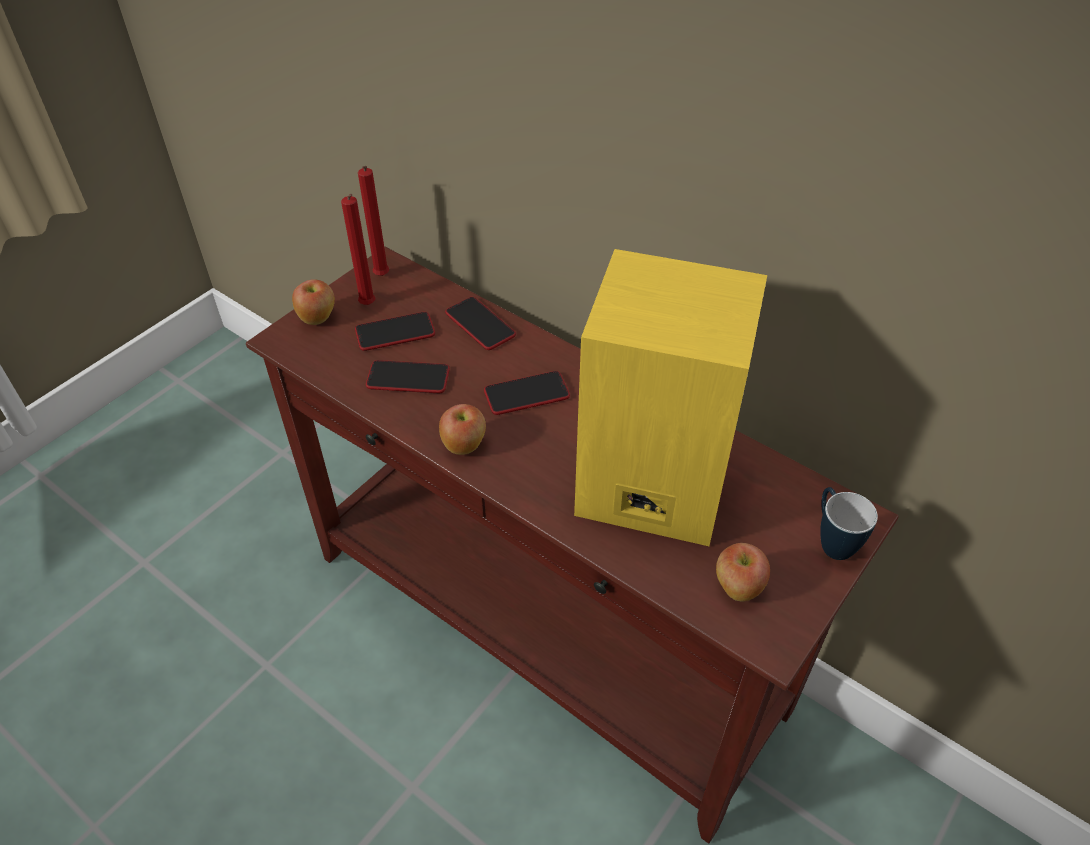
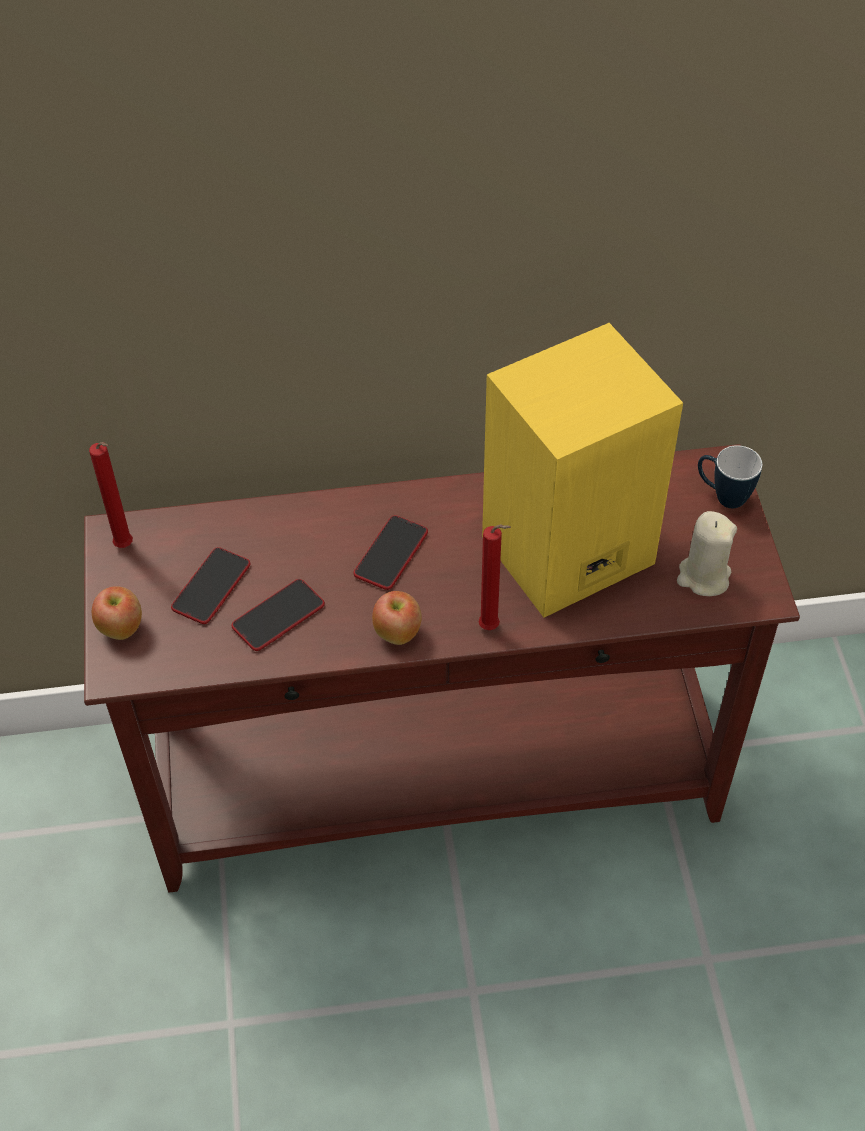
camera: 45 degrees left, 5 degrees up
(368, 306) = (153, 582): red candle -> red candle (492, 628)
(480, 324) = (275, 524): phone -> none
(737, 587) = (703, 577): apple -> beige candle

